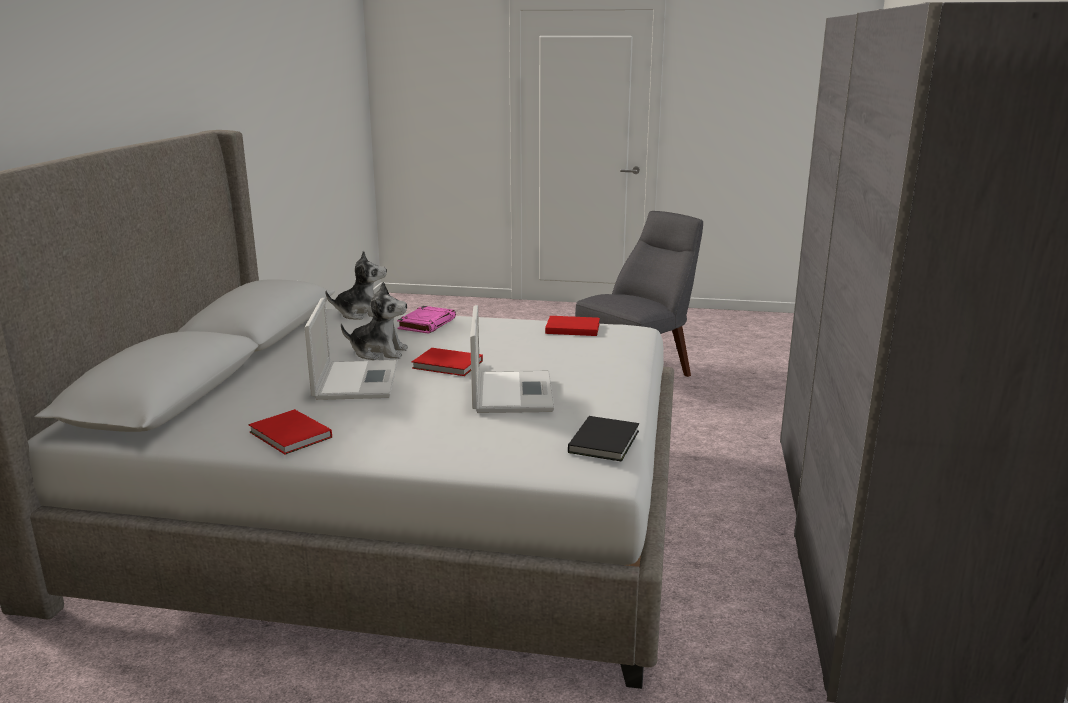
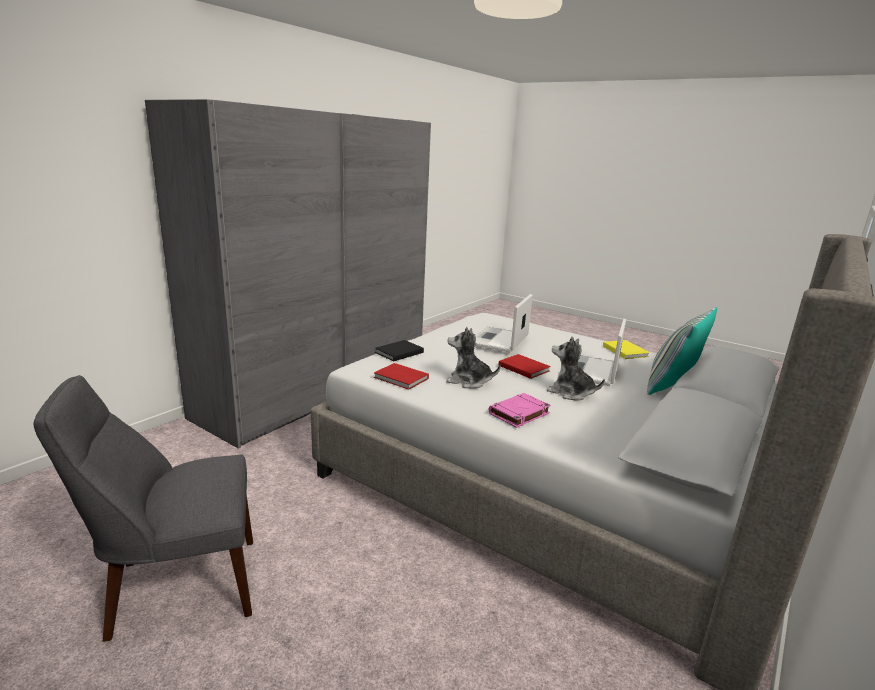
camera: 155 degrees left, 0 degrees up
(241, 386) = (671, 386): none -> pillow
(290, 436) = (625, 351): red book -> yellow book
(361, 314) = (583, 449): plush toy -> plush toy (469, 381)
(606, 441) = (475, 318): black book -> black book (397, 352)

